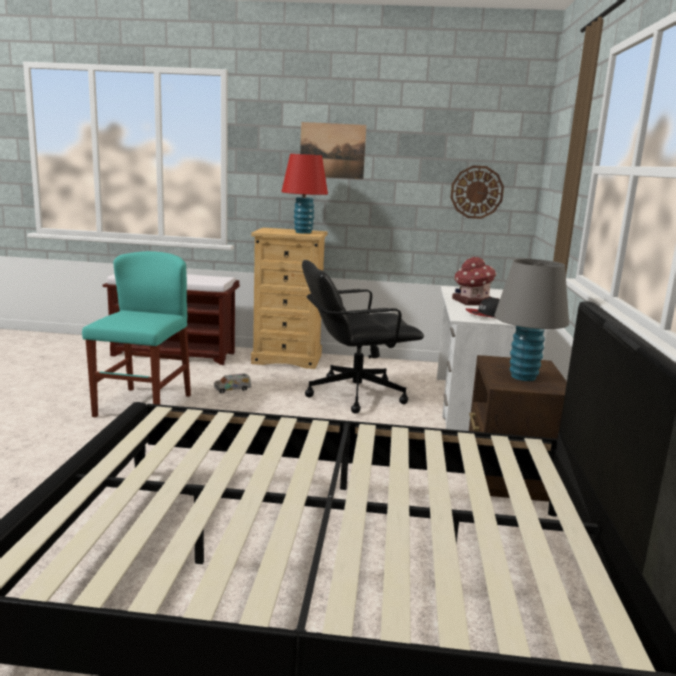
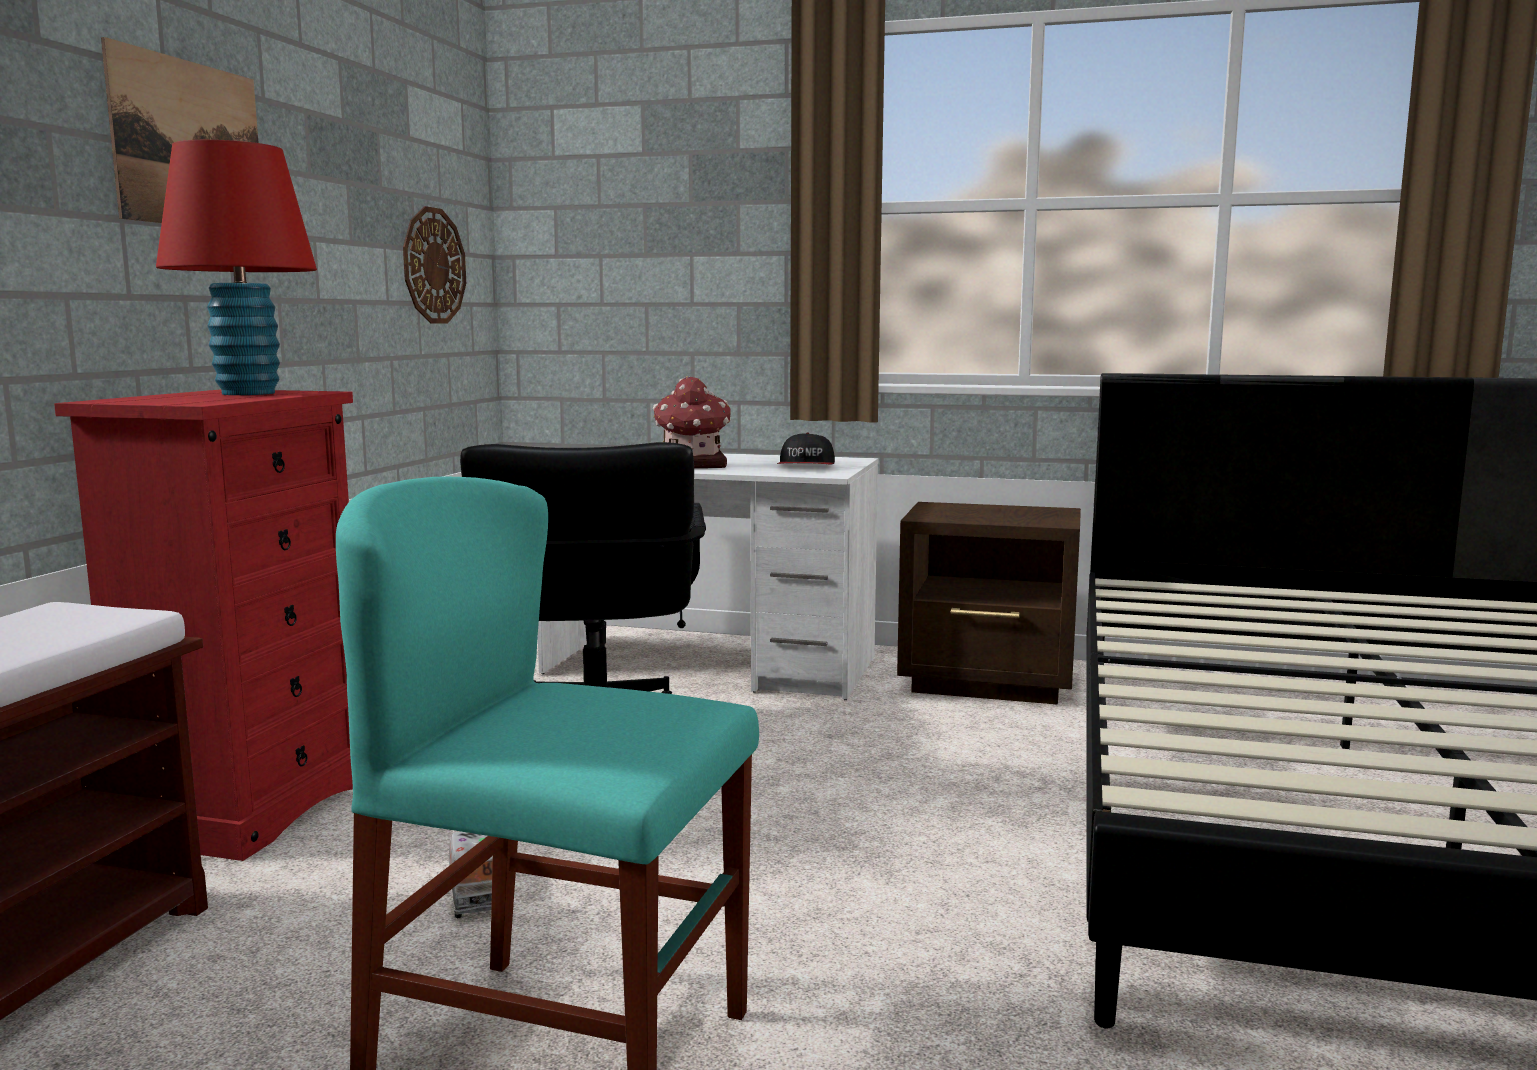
camera: 80 degrees left, 5 degrees down
(287, 359) = (249, 806): beige dresser -> red dresser
(523, 377) = (1013, 514): grey table lamp -> none

